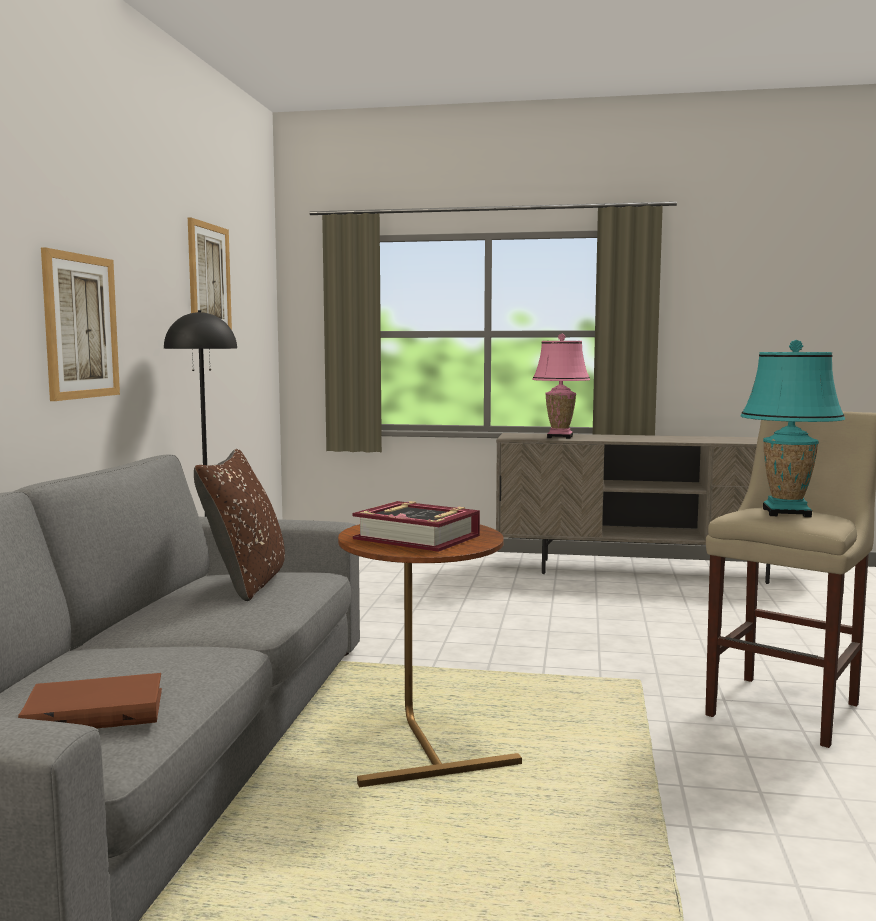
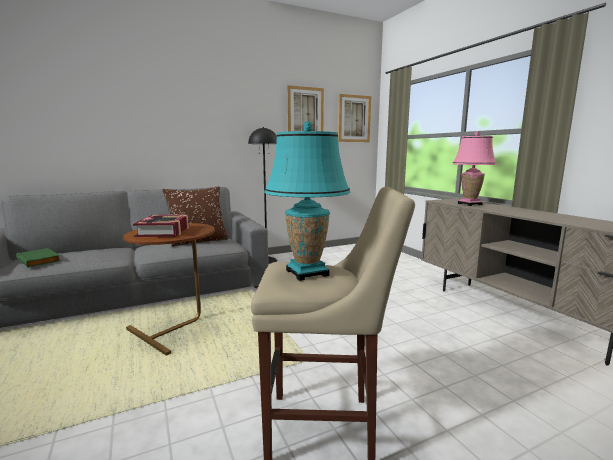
camera: 55 degrees right, 5 degrees up
(81, 326) = (200, 135): picture -> picture (354, 118)
(96, 710) = (40, 260): brown book -> green book

